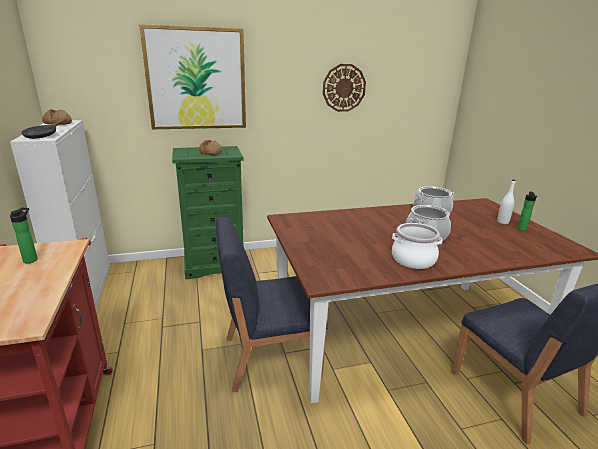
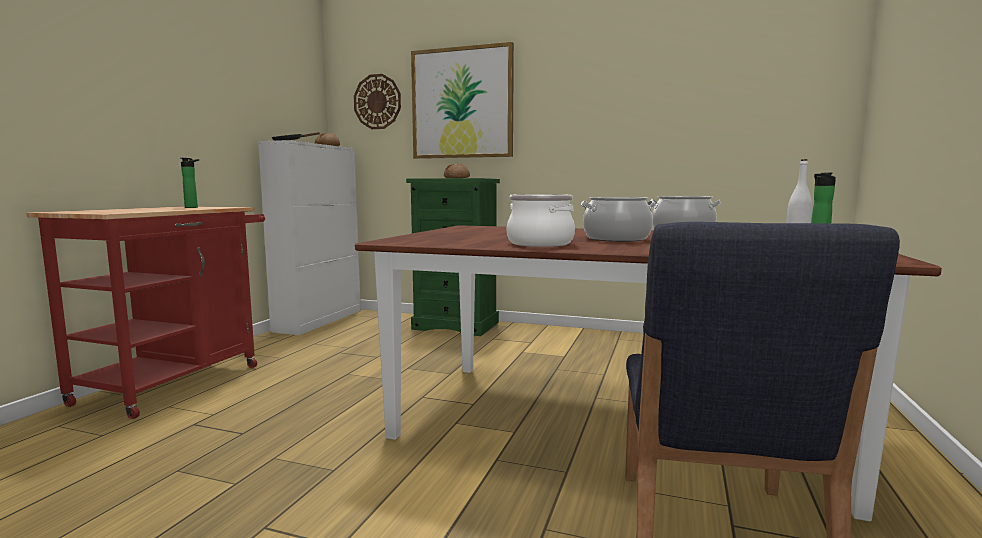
camera: 35 degrees right, 15 degrees down
(269, 356) = (402, 395): blue chair -> none
(344, 88) = (645, 103): wall clock -> wall clock (377, 102)

